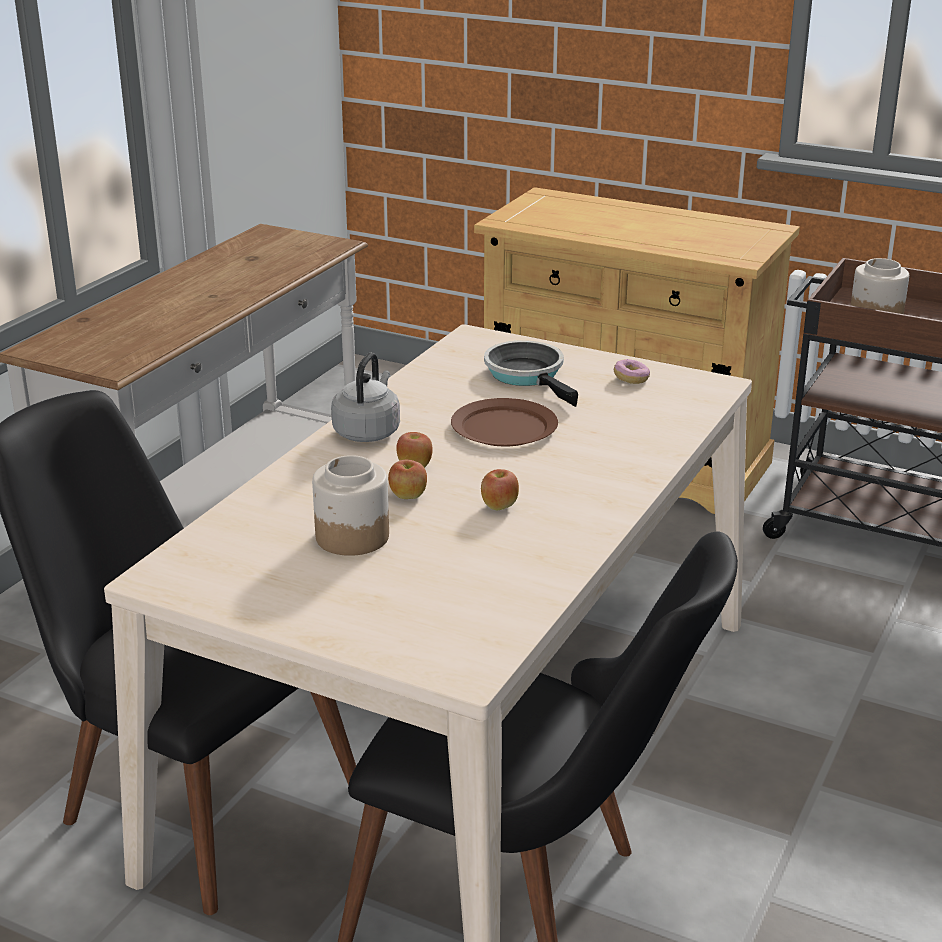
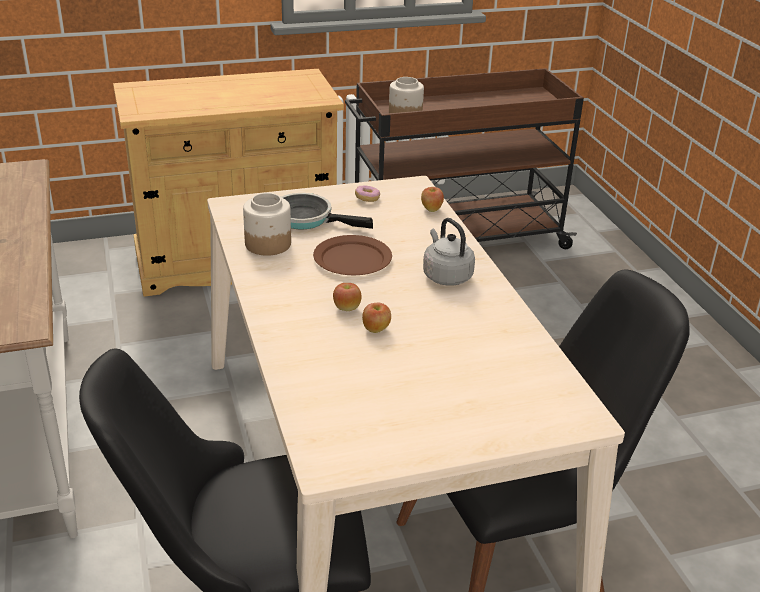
camera: 45 degrees left, 5 degrees up
(351, 537) = (391, 372): jar -> jar (267, 244)
(368, 431) = (278, 297): grey kettle -> grey kettle (446, 275)
(499, 506) = (434, 310): apple -> apple (431, 209)

